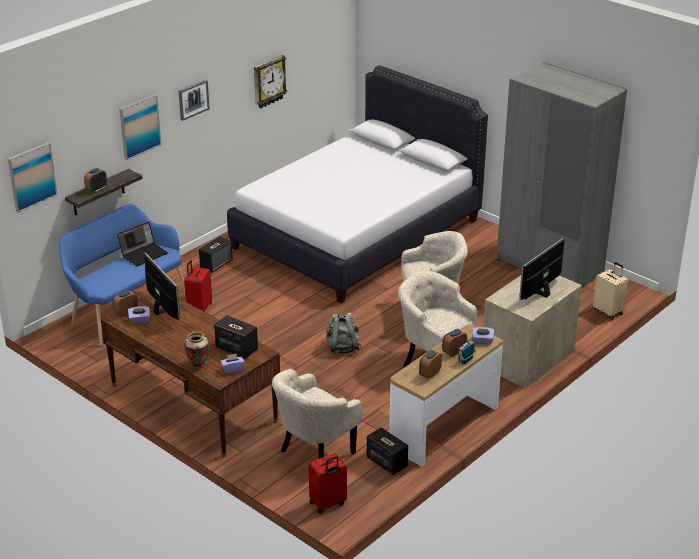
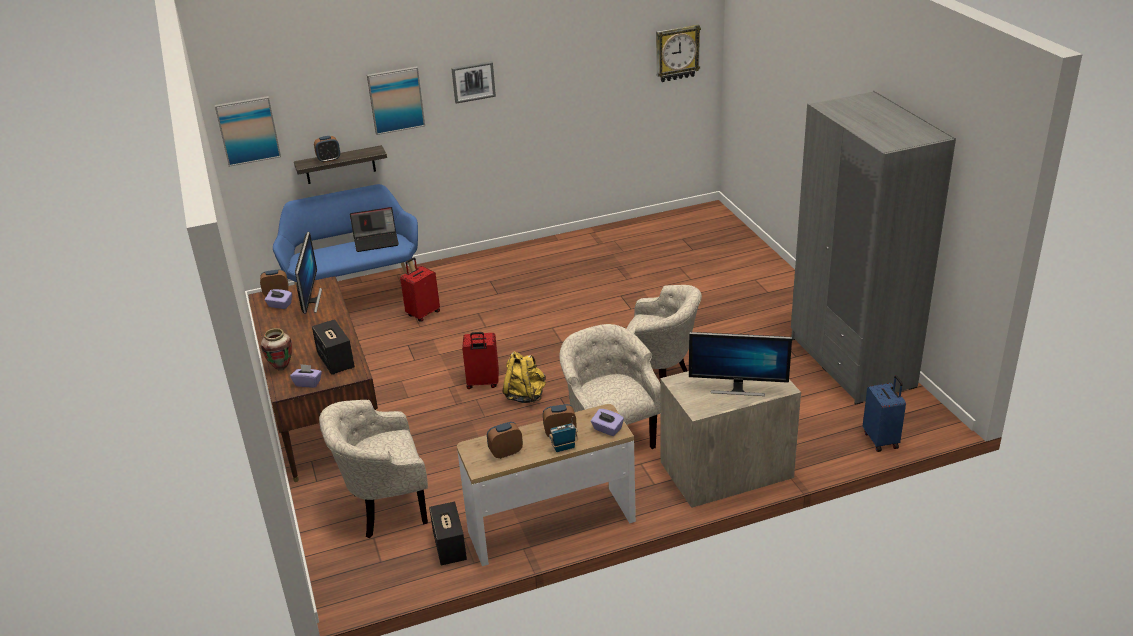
camera: 30 degrees right, 0 degrees up
(216, 264) = (482, 272): speaker -> none
(268, 81) = (586, 79): wall clock -> wall clock (677, 53)
(328, 504) = (343, 575): red suitcase -> red suitcase (482, 383)
(342, 347) = (525, 395): grey backpack -> yellow backpack
(356, 233) = (654, 272): white bed -> none
(541, 293) = (737, 388): monitor -> monitor turned 150 degrees counterclockwise
(608, 312) = (881, 440): beige suitcase -> blue suitcase

